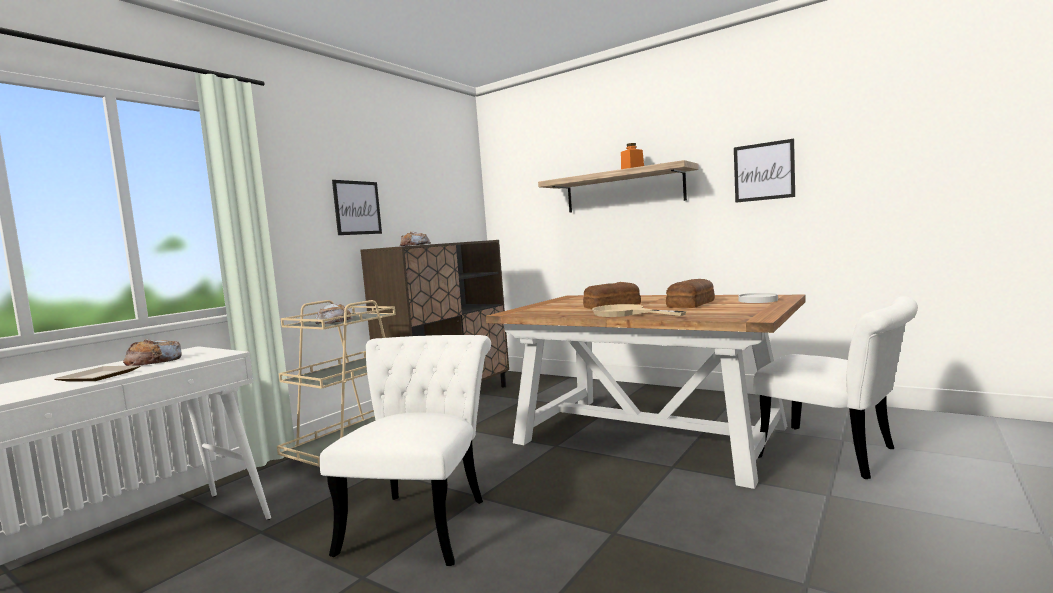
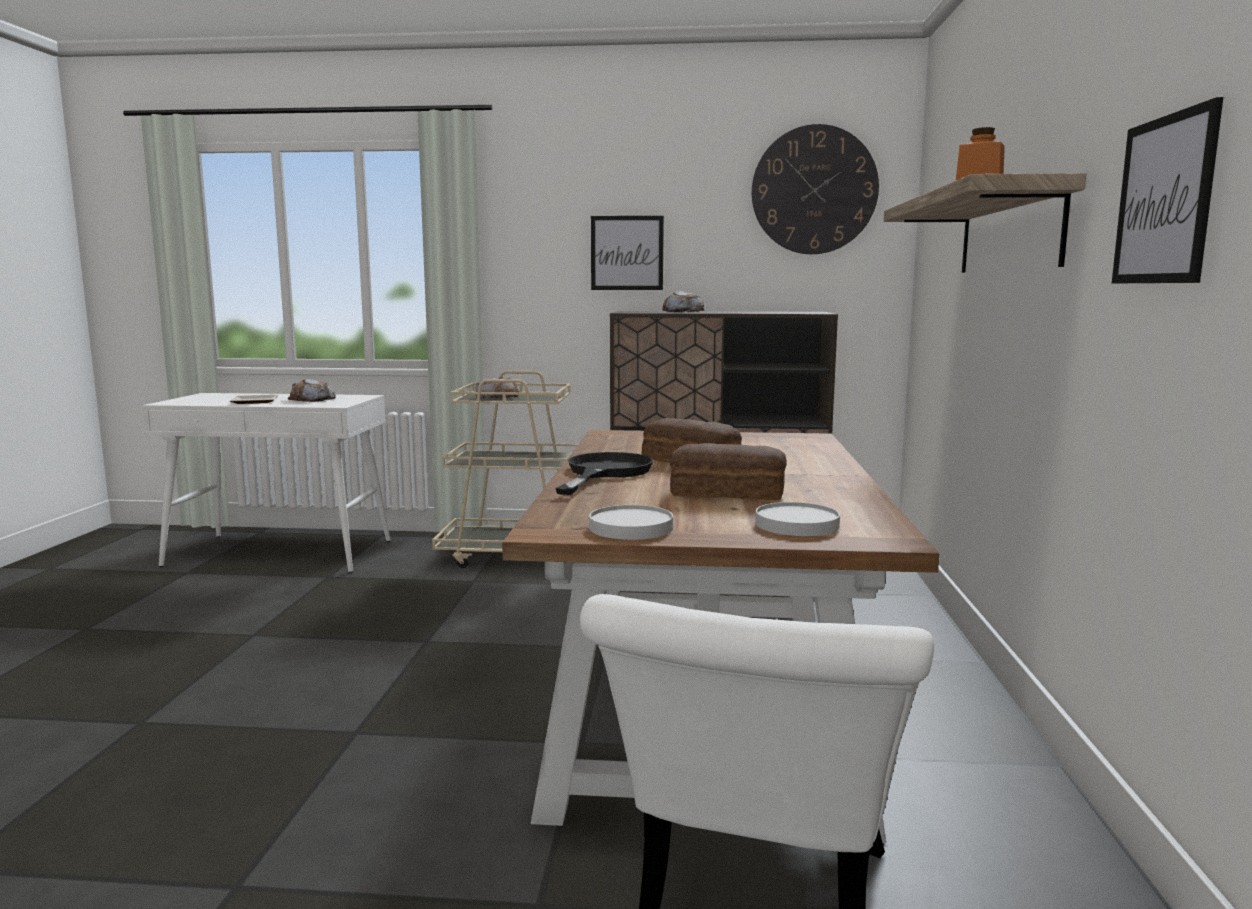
camera: 60 degrees right, 5 degrees up
(422, 520) = (363, 629): white chair -> none
(445, 172) = (814, 190): none -> wall clock
(626, 313) = (604, 473): beige frying pan -> black frying pan
(754, 311) = (630, 528): none -> white plate

